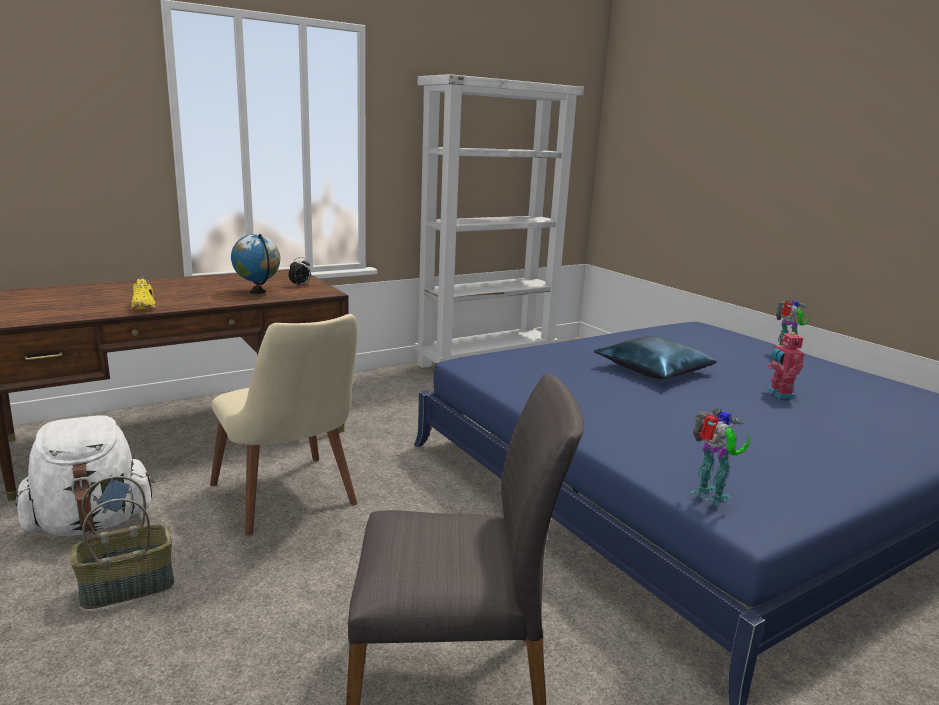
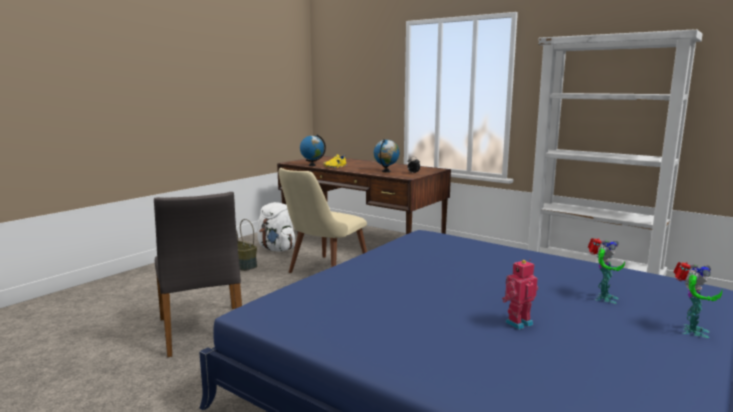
camera: 70 degrees right, 5 degrees down
(80, 314) = (312, 165): none -> globe
(653, 369) = (499, 275): blue pillow -> none
(710, 497) = (277, 301): toy robot -> toy robot (603, 298)

